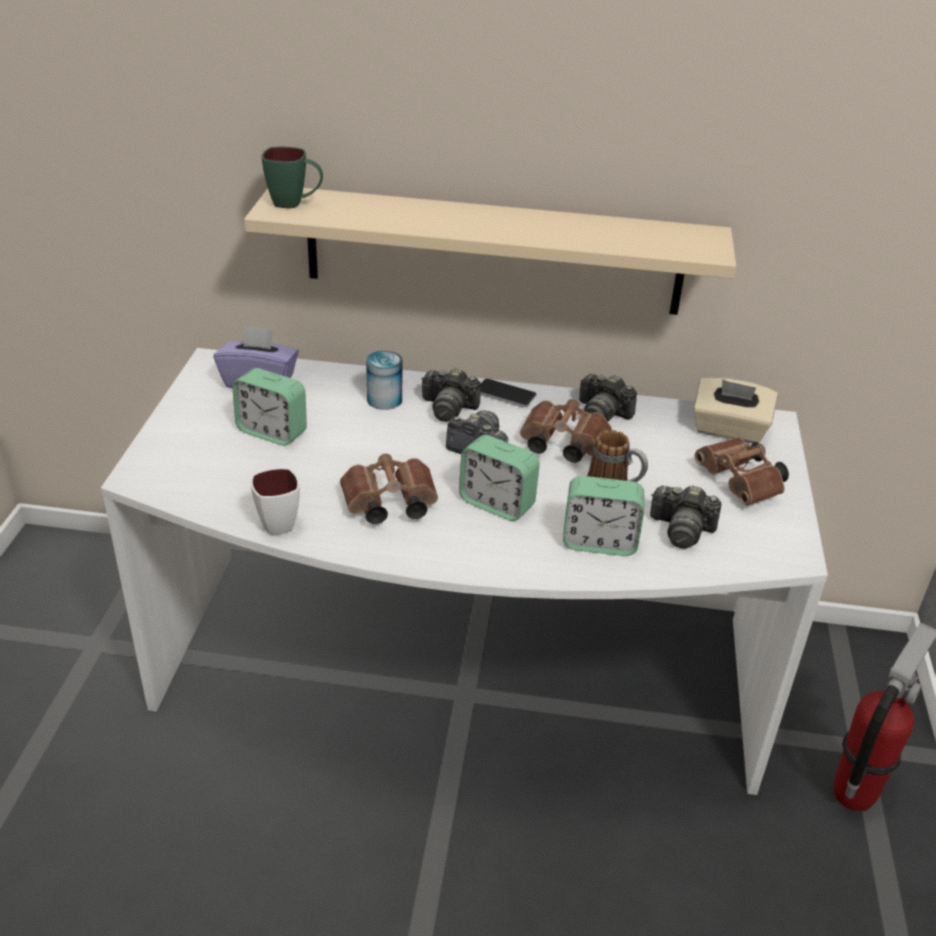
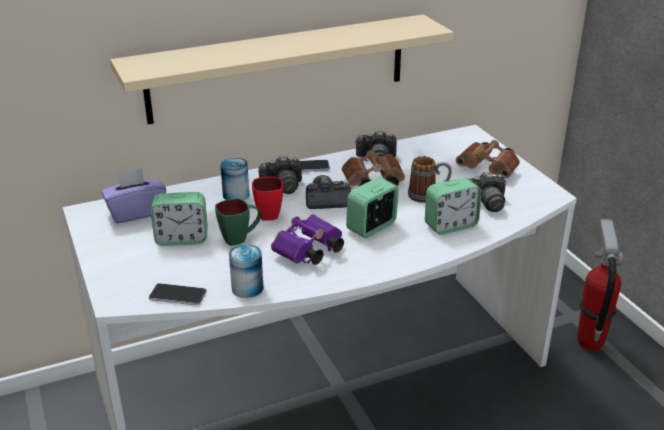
camera: 30 degrees left, 5 degrees down
(199, 498) = (178, 295): none -> phone
(276, 520) = (247, 288): white mug -> can
(295, 204) = (147, 65): green mug -> green mug (240, 238)
(387, 505) = (308, 253): brown binoculars -> purple binoculars
(396, 436) = (268, 213): none -> red mug
(497, 503) = (372, 227): alarm clock -> alarm clock turned 135 degrees clockwise
(729, 430) = (453, 144): beige tissue box -> none

